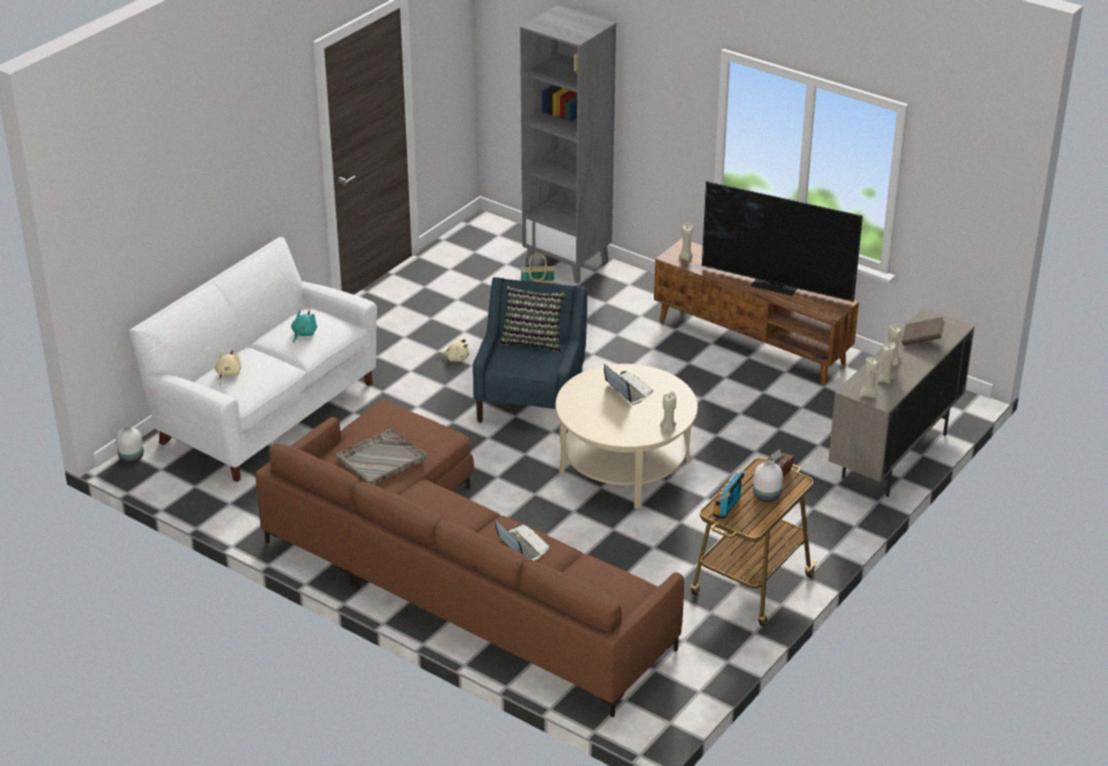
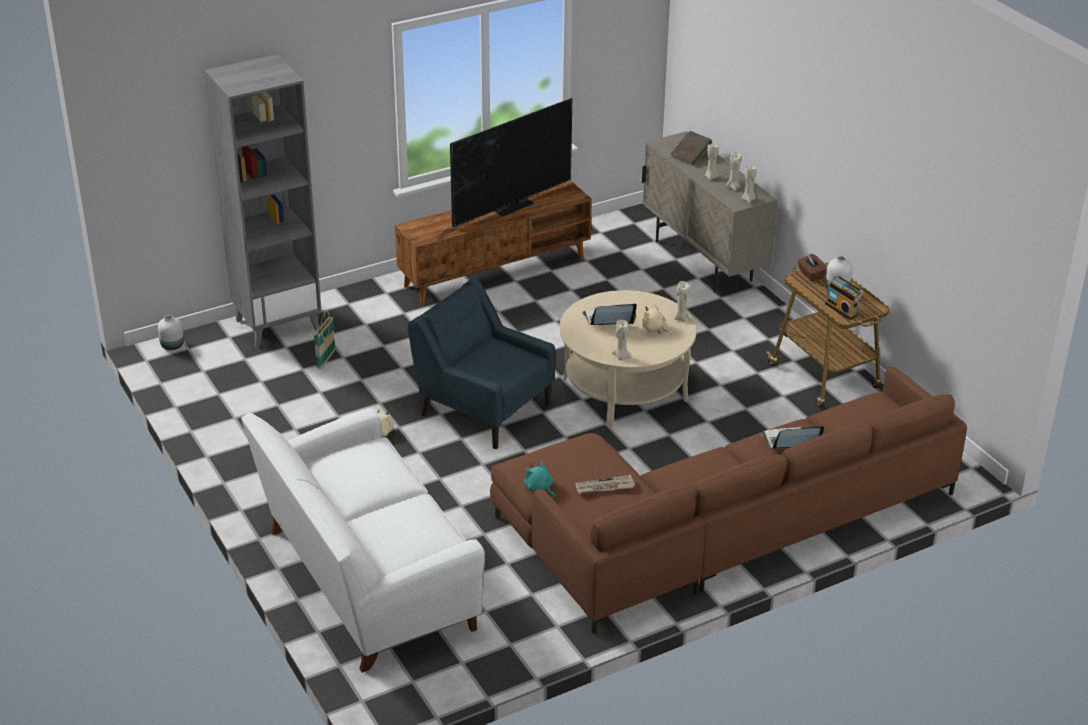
camera: 65 degrees left, 0 degrees up
(131, 457) = (372, 699): white vase -> white vase (171, 345)
(228, 374) = (407, 540): beige plush toy -> beige plush toy (654, 329)
(303, 334) = (374, 471): turquoise plush toy -> turquoise plush toy (539, 489)
(380, 459) = (604, 487): grey tray -> newspaper
(533, 340) = (471, 352): pillow -> none
(685, 258) = (429, 232): beige candle -> beige candle (621, 357)

